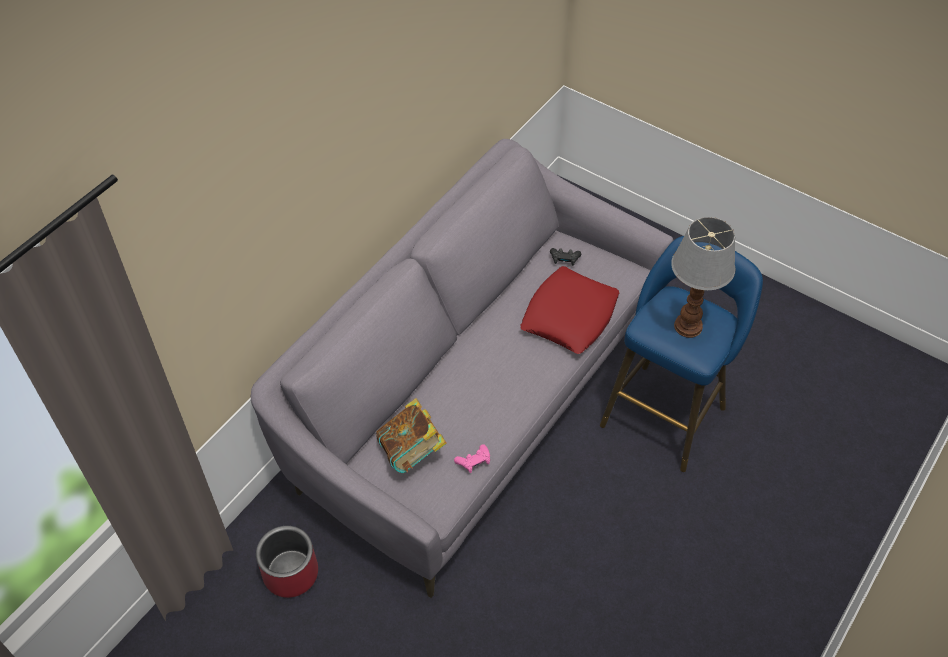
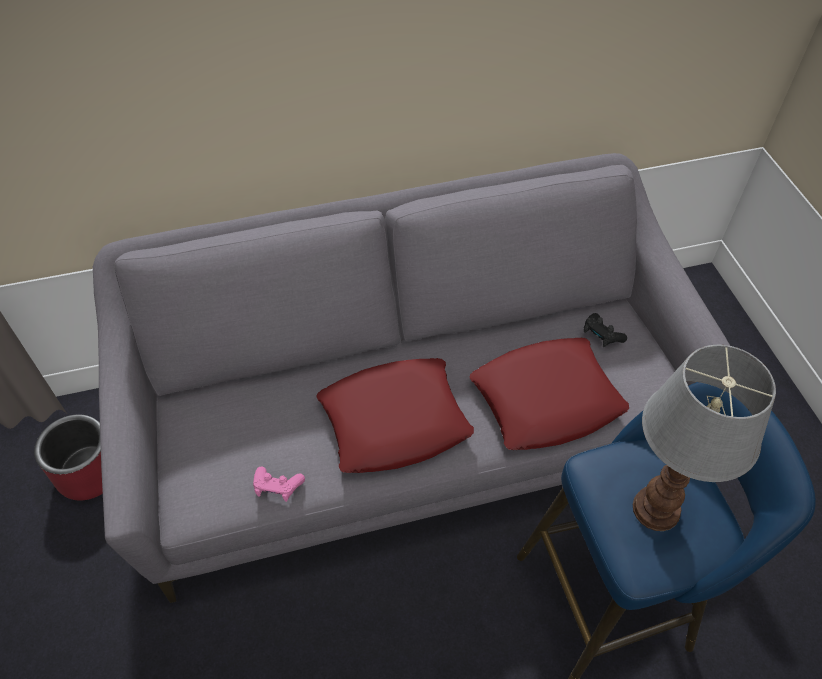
camera: 40 degrees right, 0 degrees up
(412, 452) = (233, 428): book -> none
(500, 383) = (395, 421): none -> red pillow

